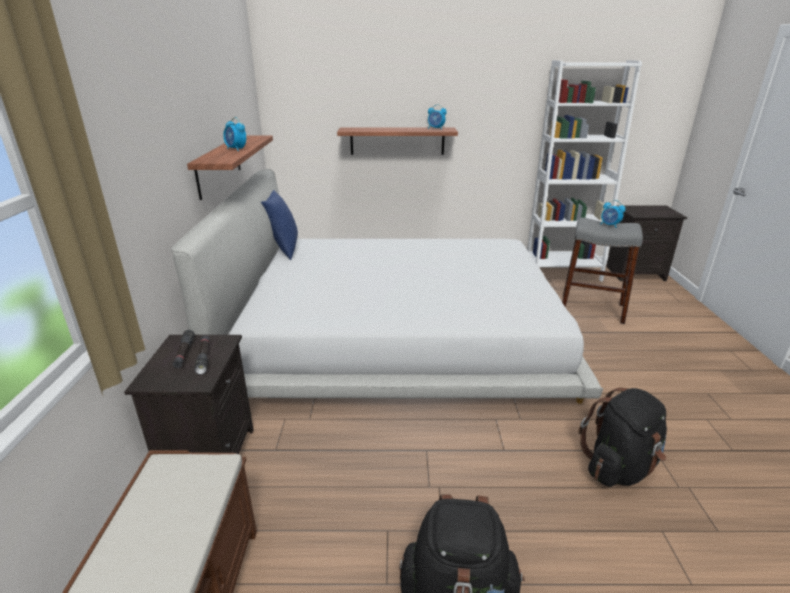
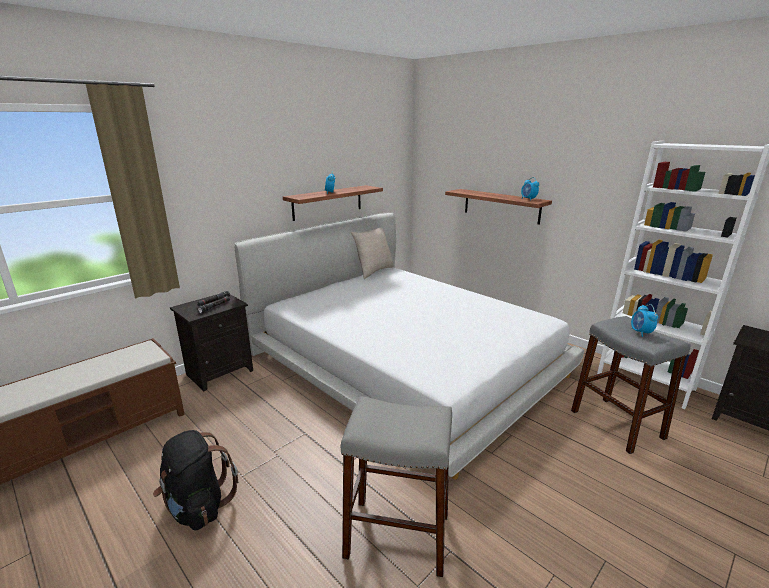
camera: 45 degrees right, 5 degrees down
(282, 249) = (373, 271): blue pillow -> beige pillow
(619, 467) = (398, 535): black backpack -> grey stool

